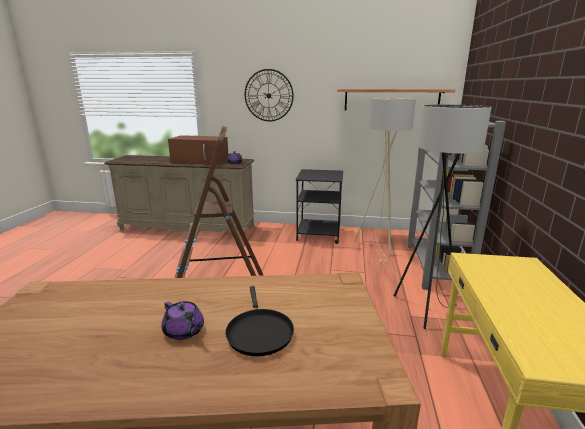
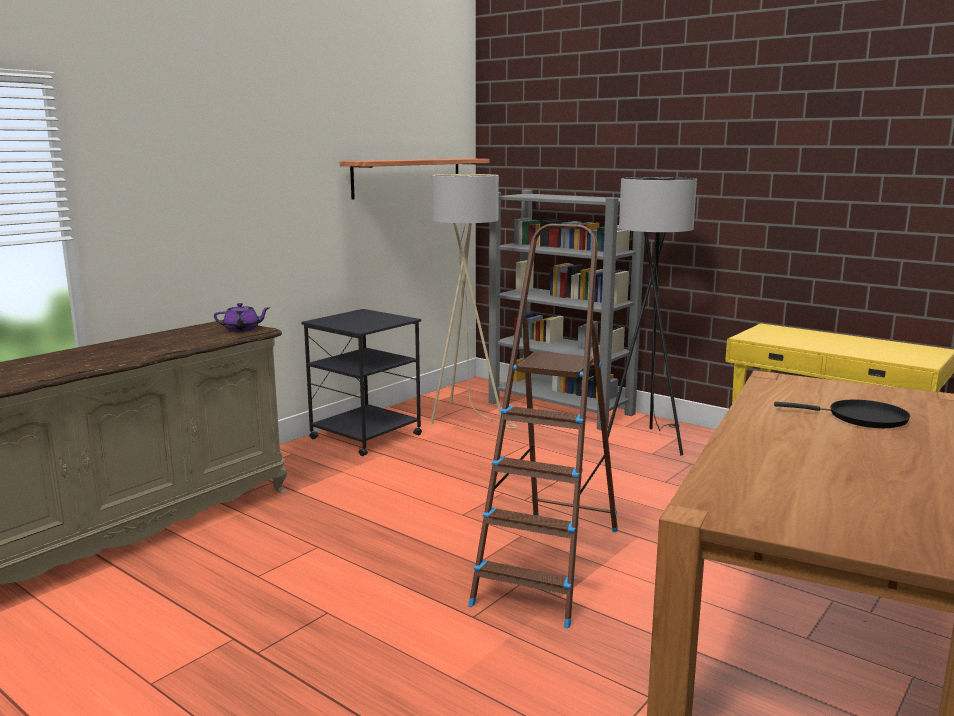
camera: 60 degrees left, 5 degrees down
(184, 331) = (851, 443): purple teapot -> none
(201, 161) = (157, 343): brown microwave -> none
(268, 95) = (228, 178): wall clock -> none

